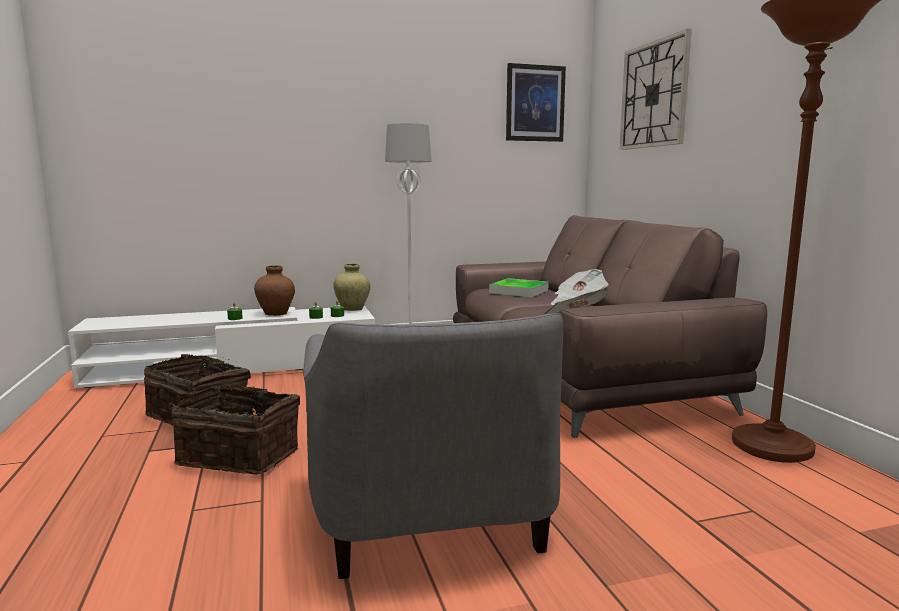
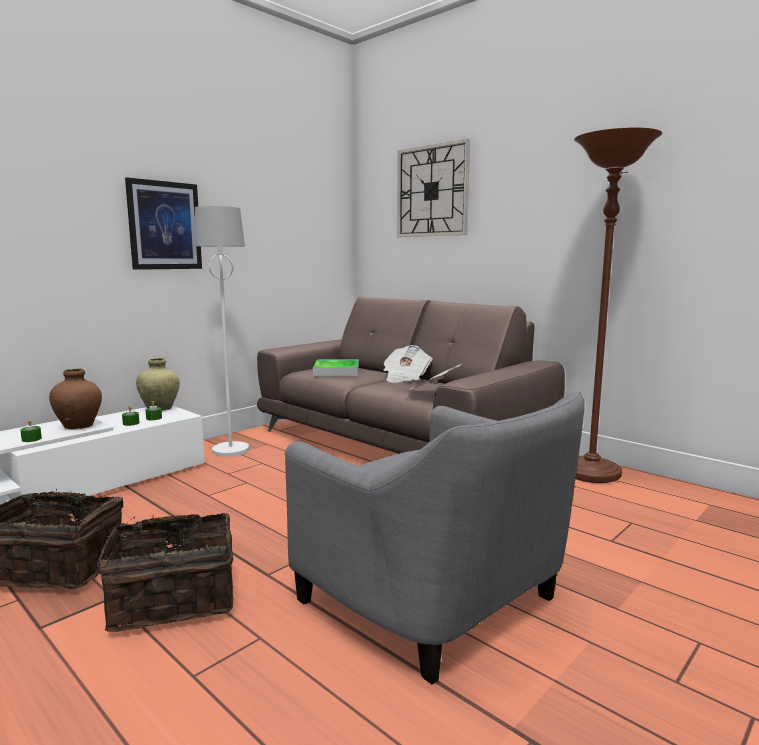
camera: 30 degrees left, 0 degrees up
(535, 103) = (312, 190): picture -> picture (164, 225)

